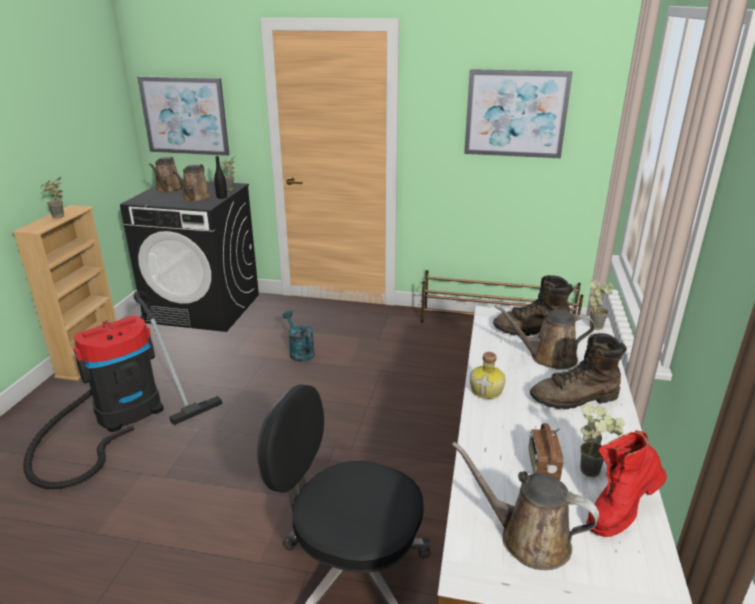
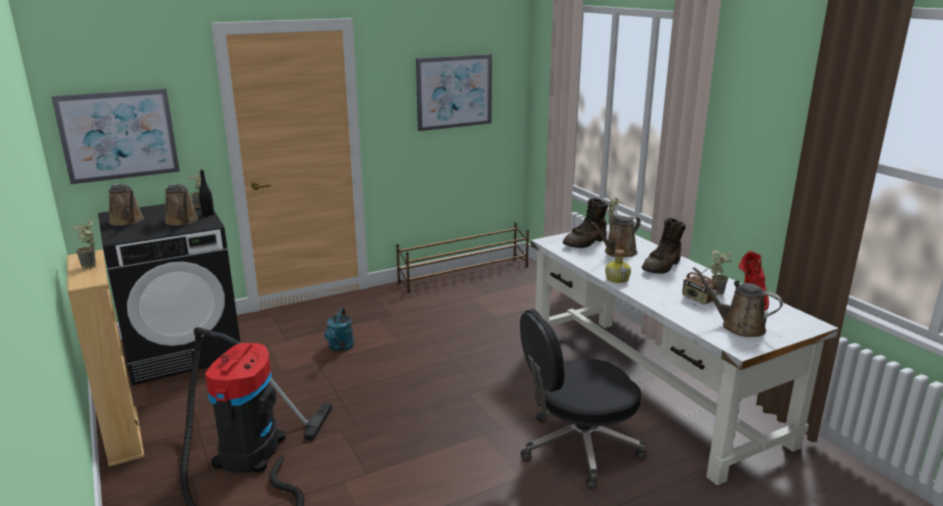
camera: 40 degrees left, 5 degrees down
(299, 352) = (340, 347): turquoise watering can -> turquoise watering can turned 105 degrees counterclockwise
(528, 539) = (738, 326): brown watering can -> brown watering can turned 45 degrees clockwise

